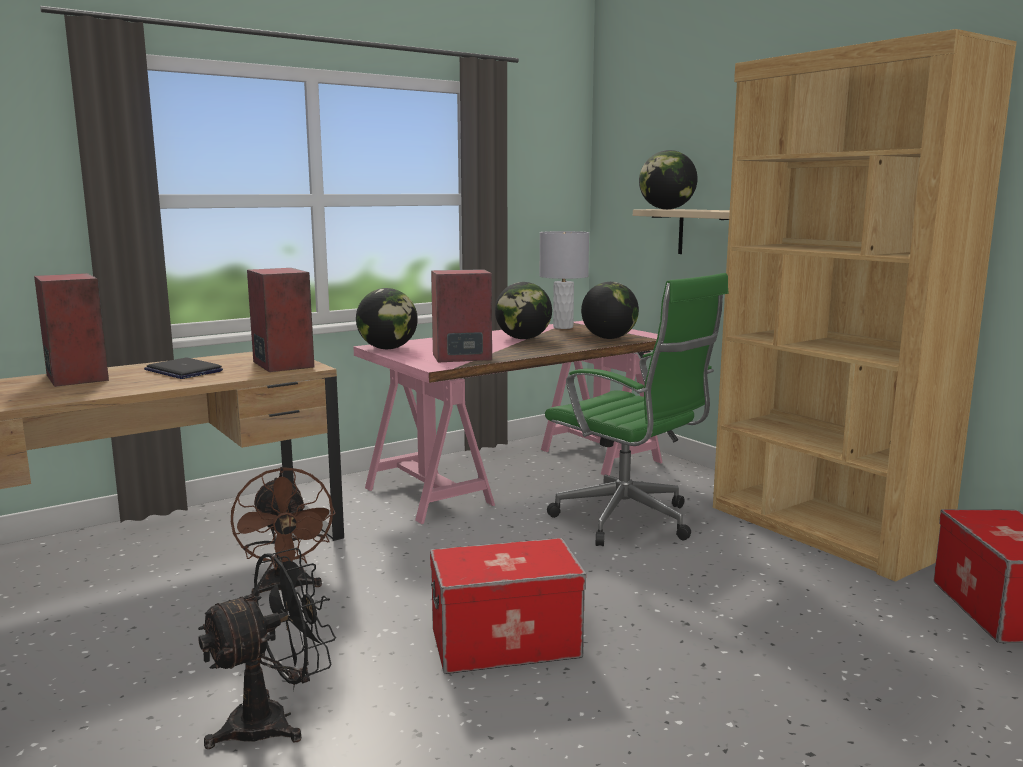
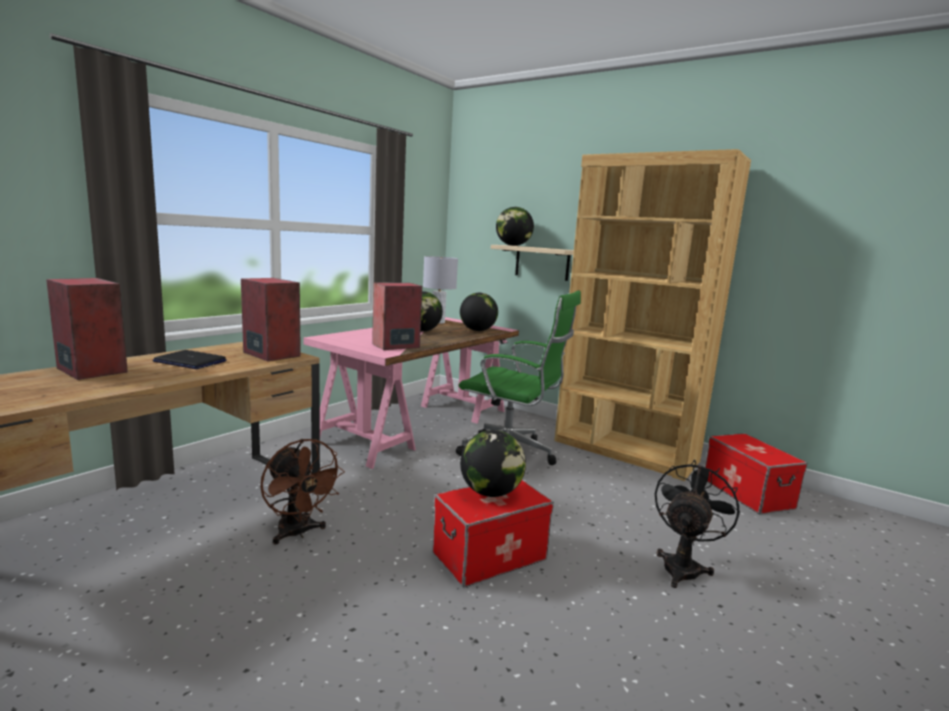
camera: 20 degrees left, 0 degrees up
(274, 721) = (357, 652): black fan -> black fan (683, 566)
(387, 348) = (333, 339): globe -> globe (490, 493)

